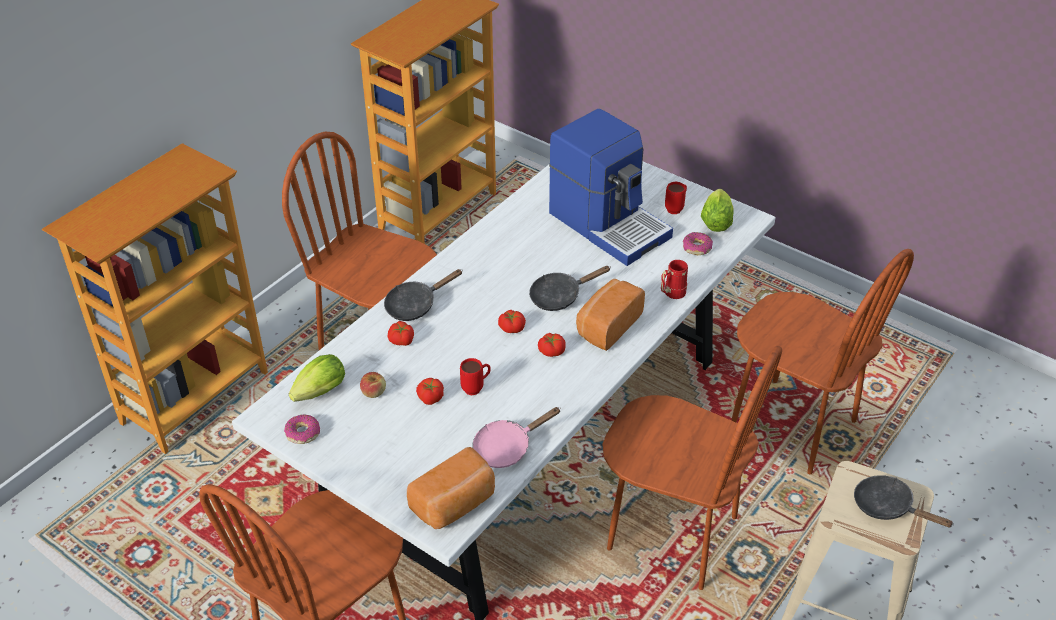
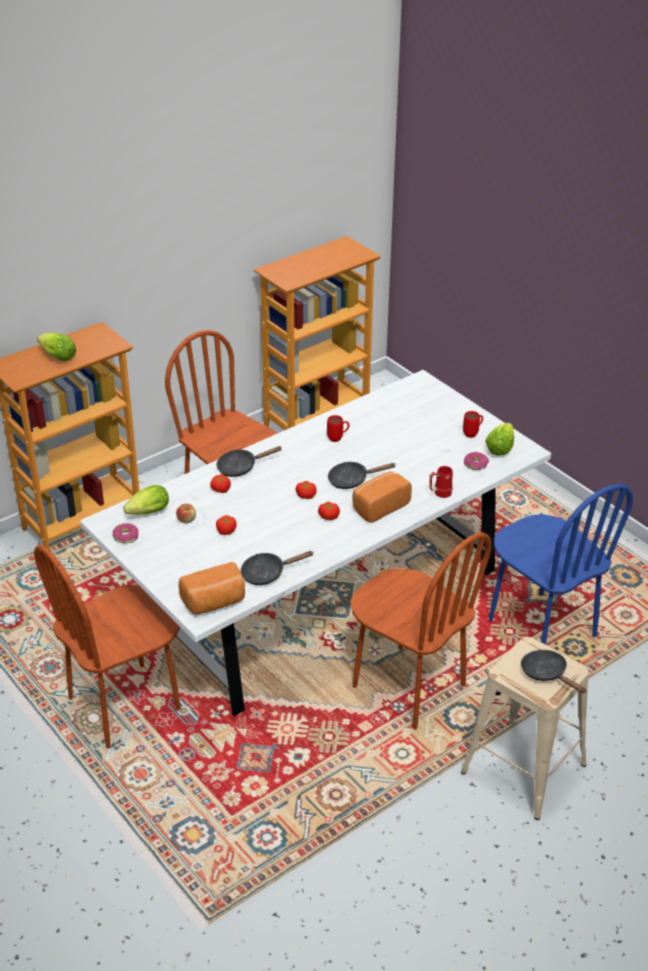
camera: 15 degrees right, 5 degrees down
(138, 202) = (56, 356): none -> lettuce
(476, 388) = (262, 530): red mug -> red mug (338, 438)
(507, 447) = (267, 573): pink frying pan -> black frying pan
(609, 224) = (414, 436): coffee machine -> none
(792, 425) = (541, 629): brown chair -> blue chair

